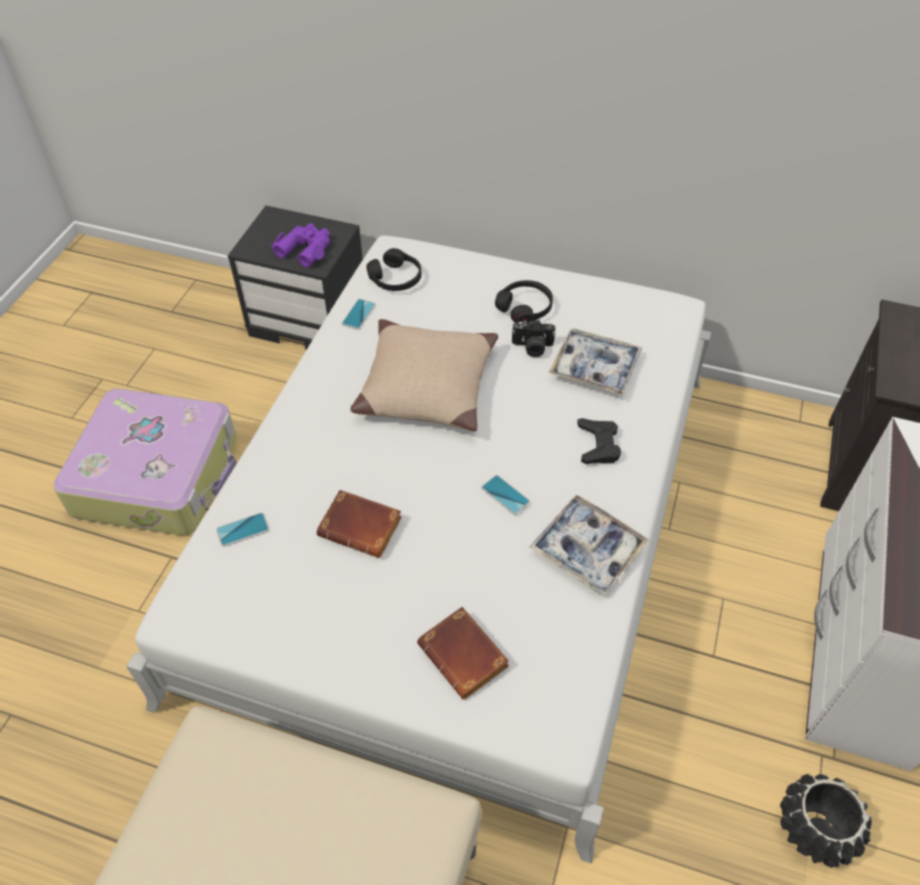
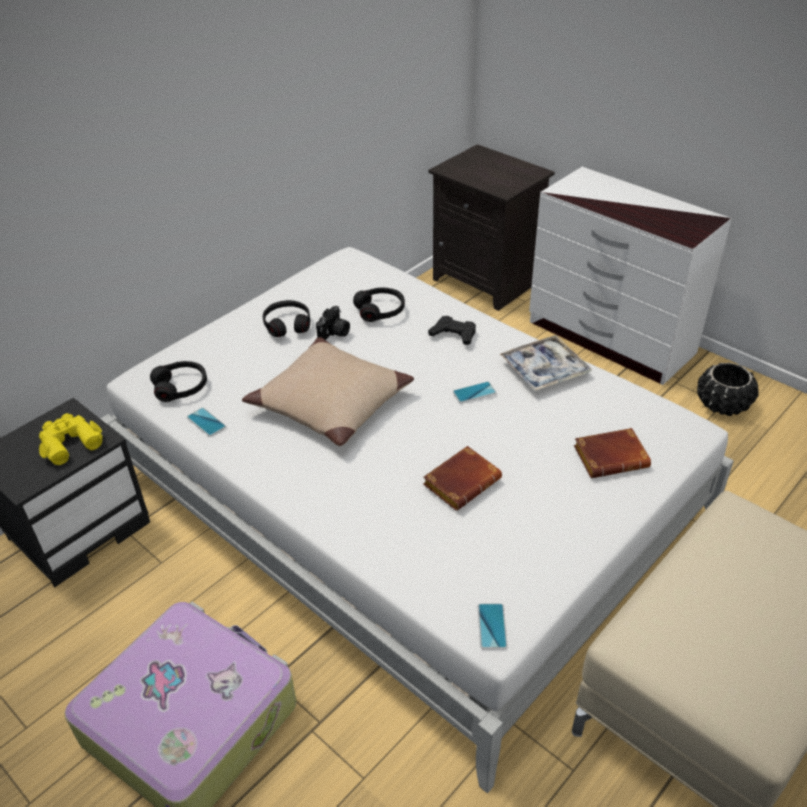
camera: 65 degrees left, 10 degrees down
(243, 530) = (419, 565): phone -> phone (492, 626)
(305, 249) = (69, 442): purple binoculars -> yellow binoculars
(594, 368) = (380, 310): tray -> black headphones

